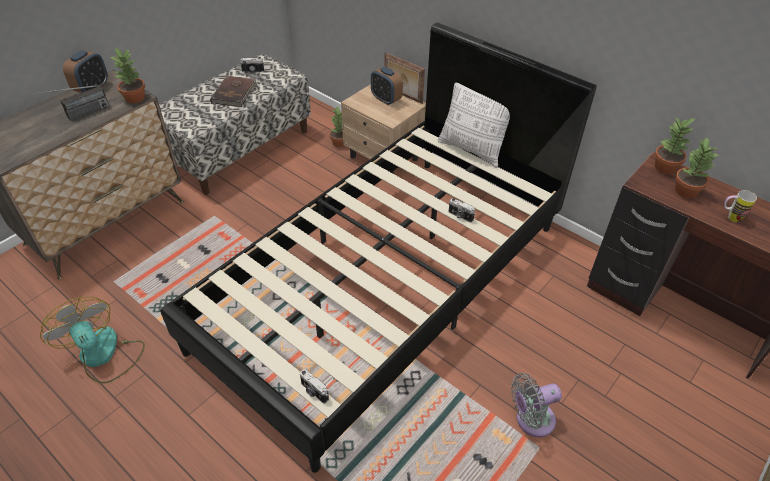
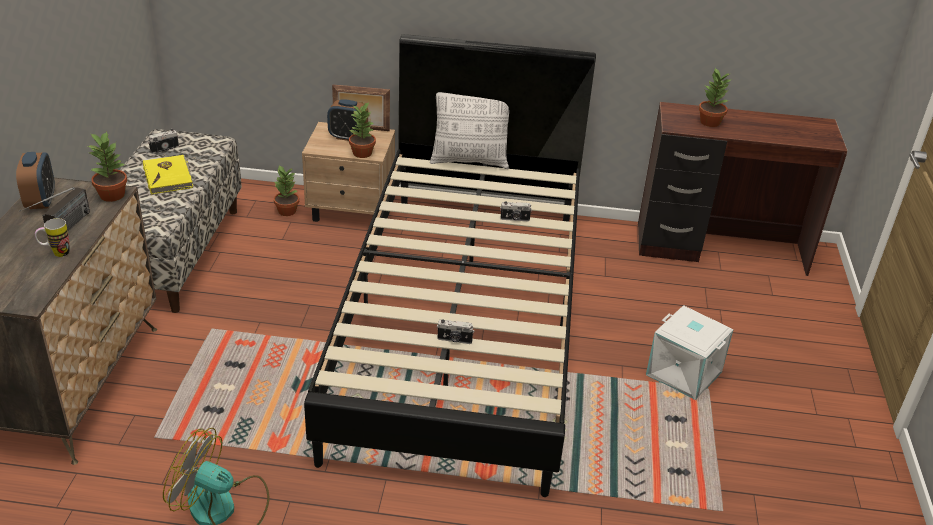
camera: 35 degrees left, 10 degrees down
(235, 93) = (169, 176): brown book -> yellow book
(314, 392) = (529, 401): camera -> camera (454, 340)
(531, 420) = (685, 373): grey fan -> white storage box
(665, 168) = (680, 110): potted plant -> potted plant (363, 153)
(730, 217) = (755, 131): mug -> mug (56, 254)

